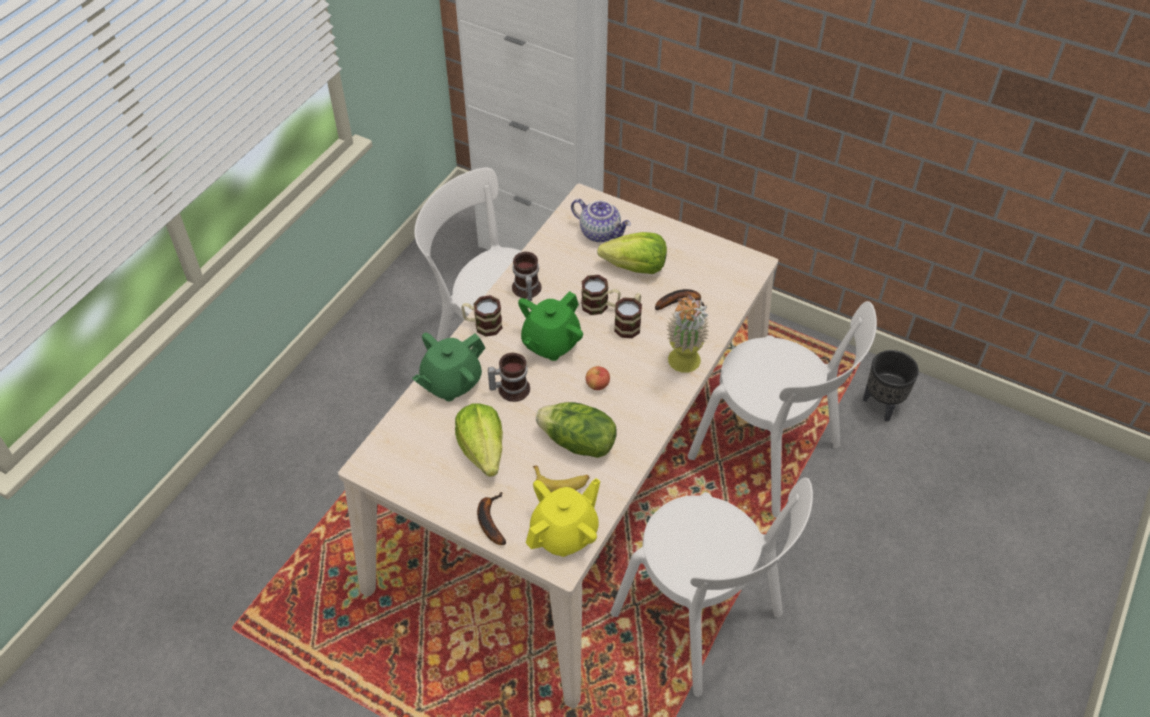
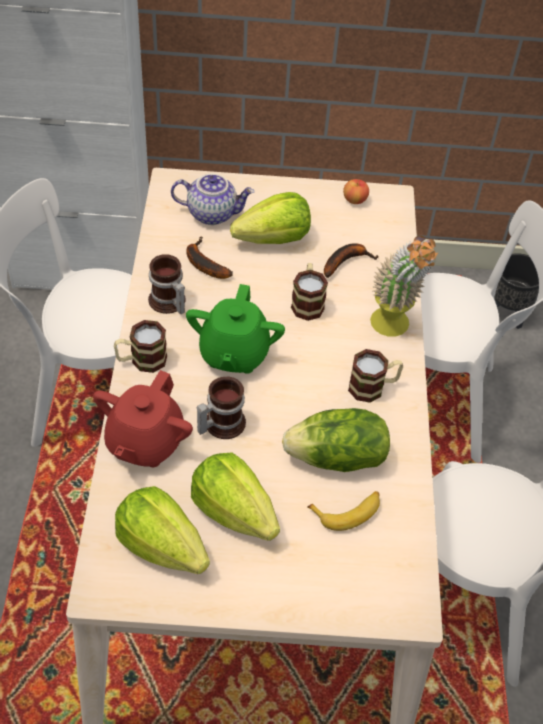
camera: 30 degrees left, 0 degrees up
(422, 454) = (162, 545): none -> lettuce
(451, 382) = (144, 443): green teapot -> red teapot
(489, 520) = (295, 595): banana -> banana (203, 264)
(565, 533) = (391, 572): yellow teapot -> none
(597, 385) = (316, 383): apple -> apple (354, 200)
(600, 306) = (263, 293): mug -> mug (373, 387)

